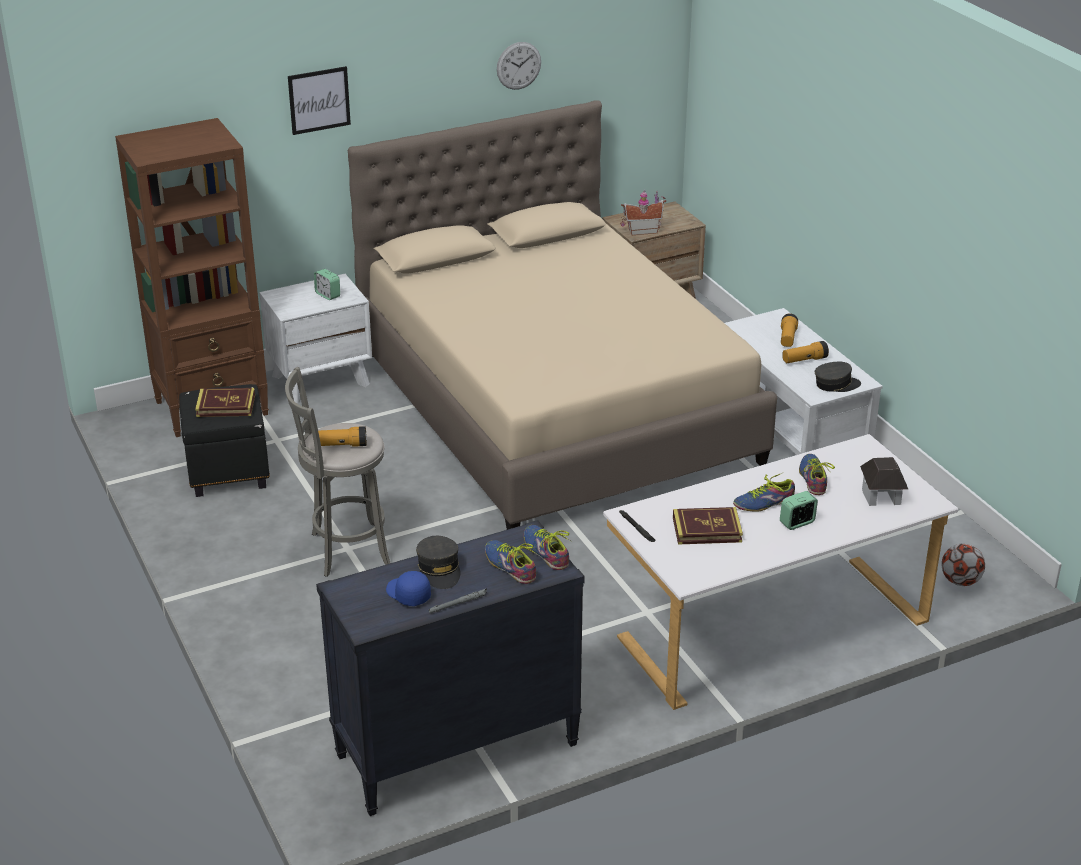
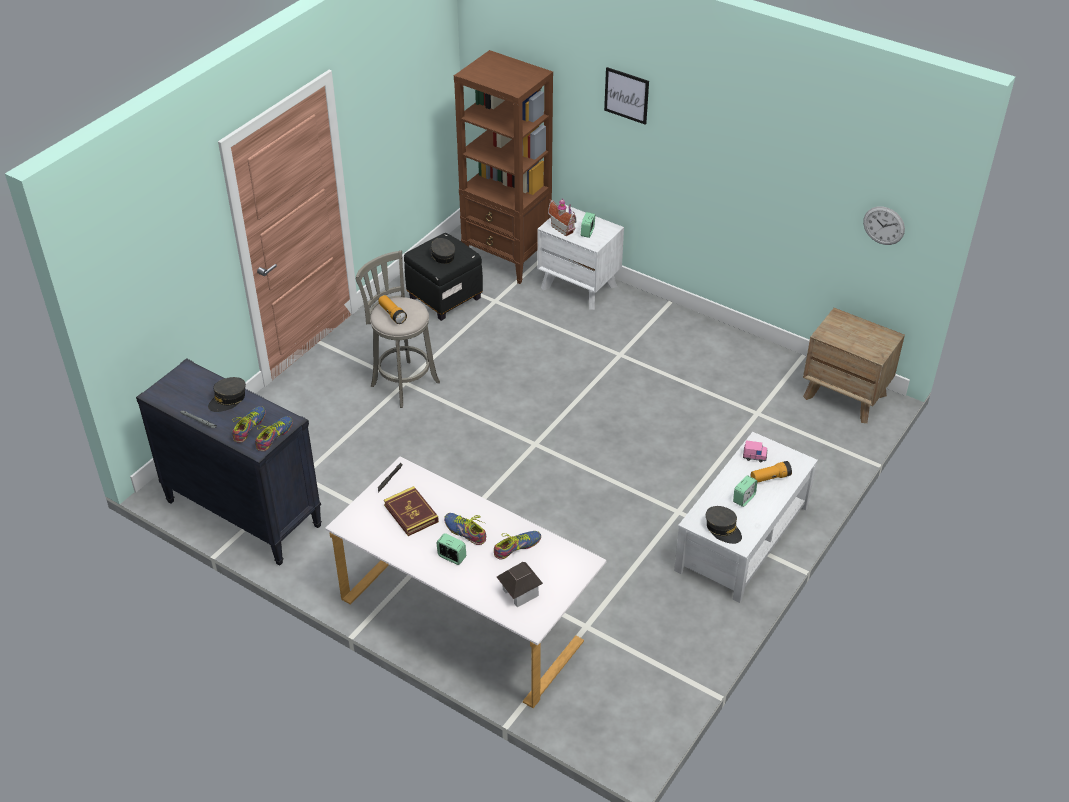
camera: 60 degrees right, 10 degrees up
(226, 406) = (441, 255): book -> grey cap
(407, 594) = (195, 397): blue cap -> none
(518, 65) = (785, 149): wall clock -> wall clock (884, 225)
(555, 406) = (647, 406): beige bed -> none
(641, 230) = (834, 335): toy house -> toy house (563, 228)
(751, 335) = (754, 456): none -> pink toy car
(804, 360) = (744, 499): flashlight -> alarm clock
(960, 581) = (599, 713): football -> none

